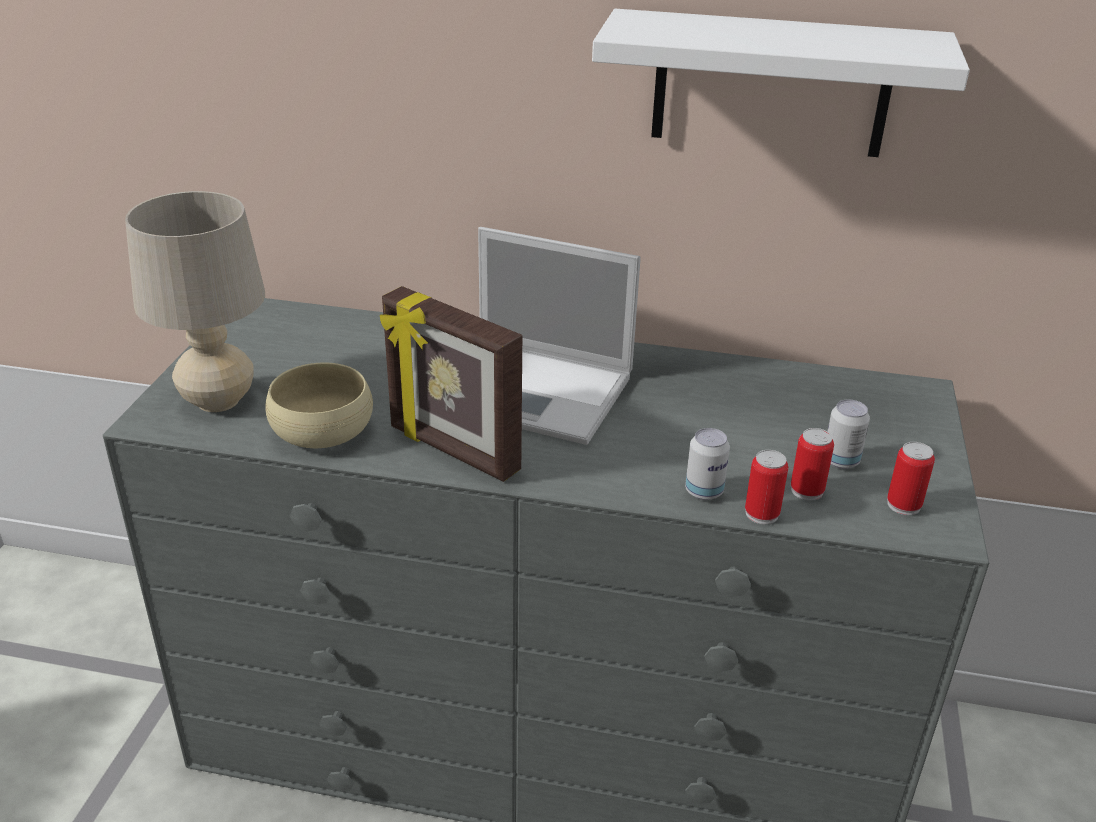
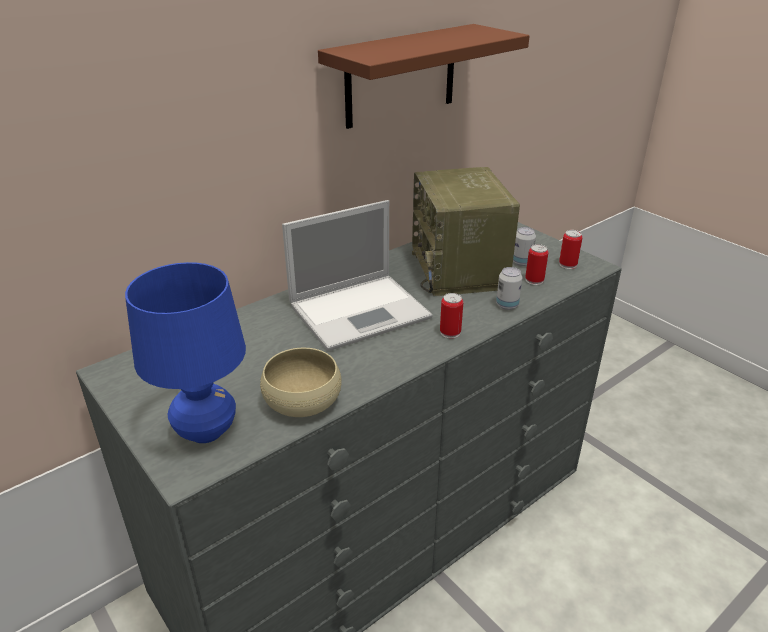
camera: 50 degrees left, 0 degrees up
(218, 400) = (206, 431): beige table lamp -> blue table lamp
(452, 450) = (384, 361): picture frame -> none
(733, 420) = (459, 271): none -> radio
(762, 514) = (539, 299): can -> can (450, 332)
(771, 84) = (401, 76): white shelf -> brown shelf

